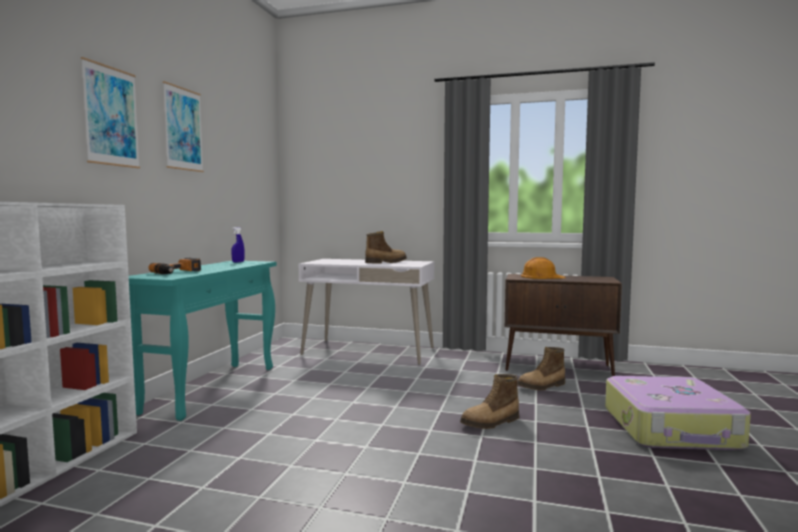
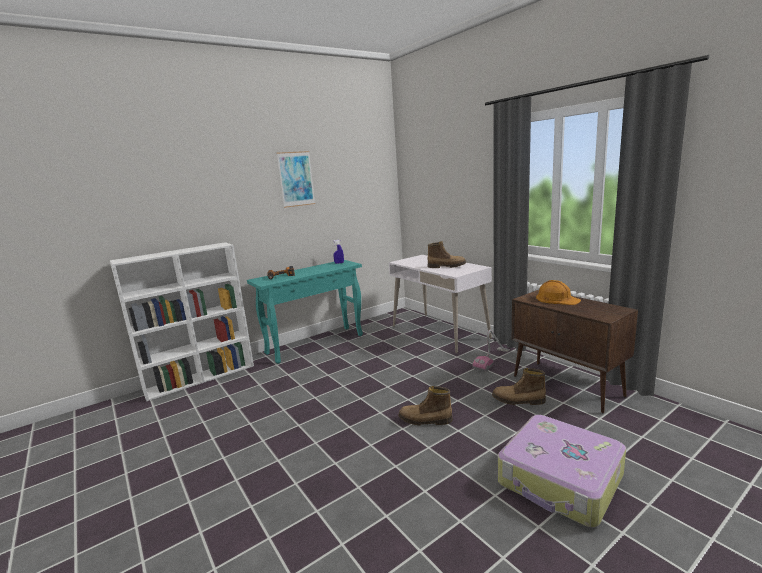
camera: 40 degrees right, 10 degrees up
(111, 116) = (239, 186): picture -> none
(463, 363) = (492, 359): none -> vacuum cleaner

